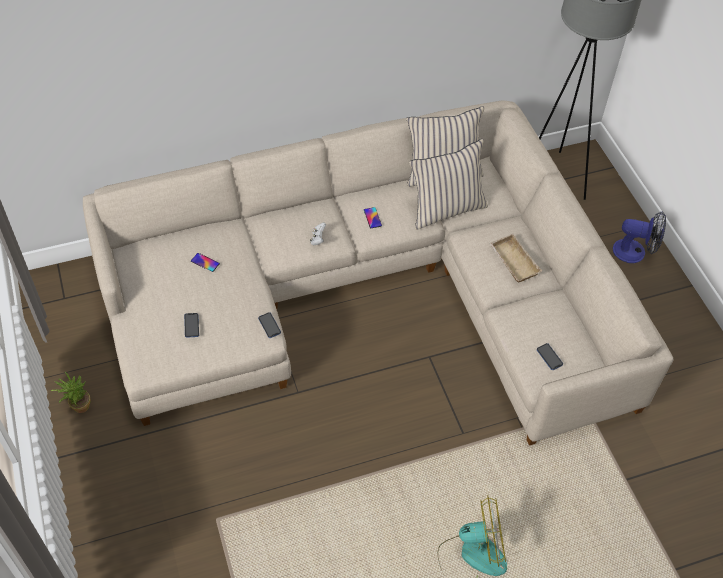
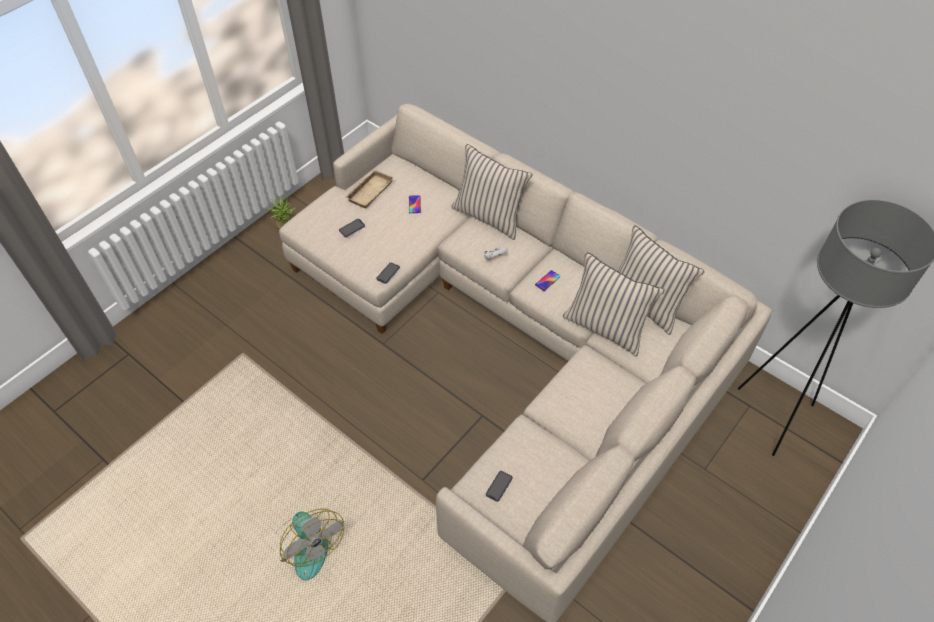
camera: 60 degrees right, 0 degrees up
(265, 217) = (489, 216): none -> beige pillow
(512, 261) = (586, 404): beige tray -> beige tray (369, 191)
(635, 252) = (747, 533): fan -> none

